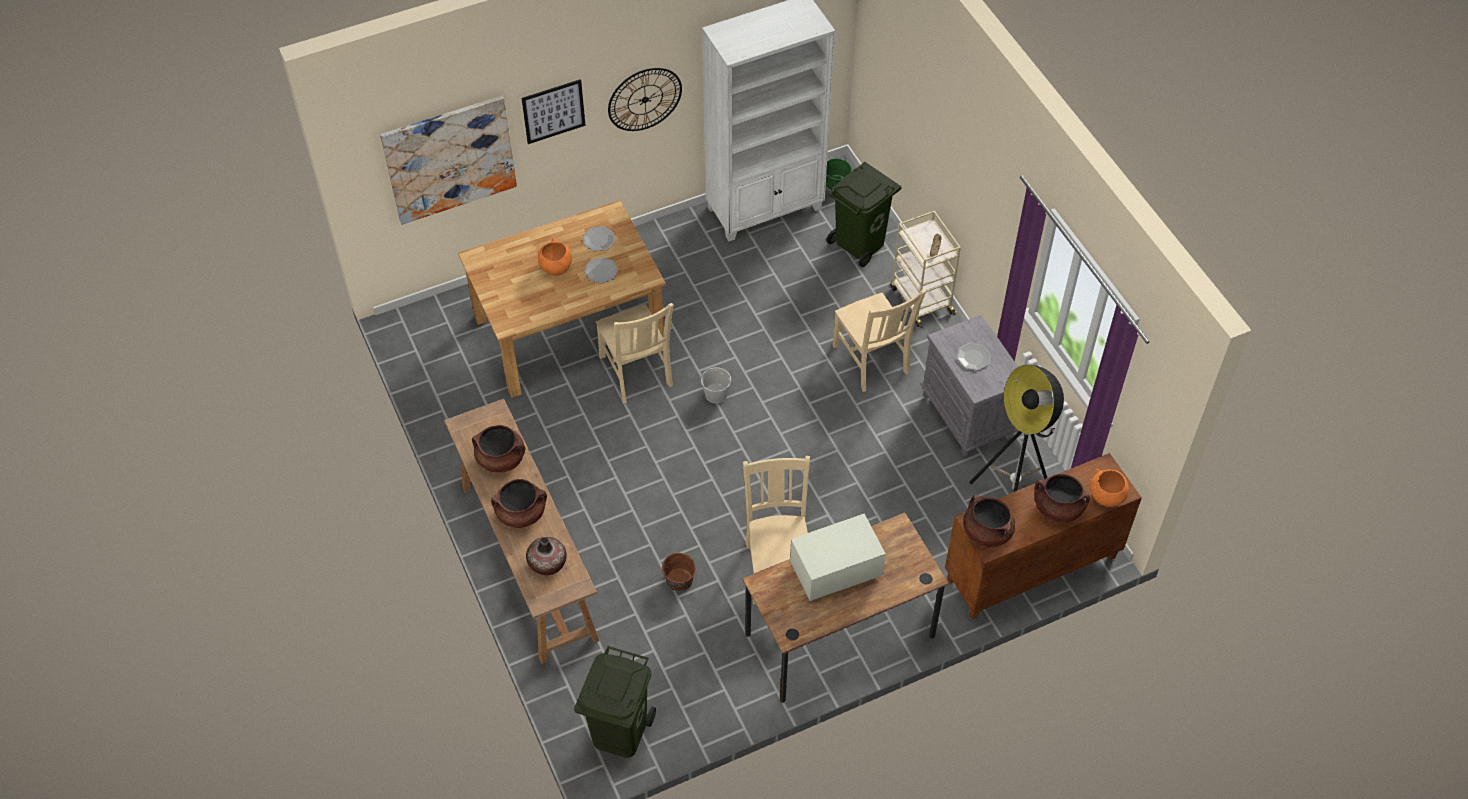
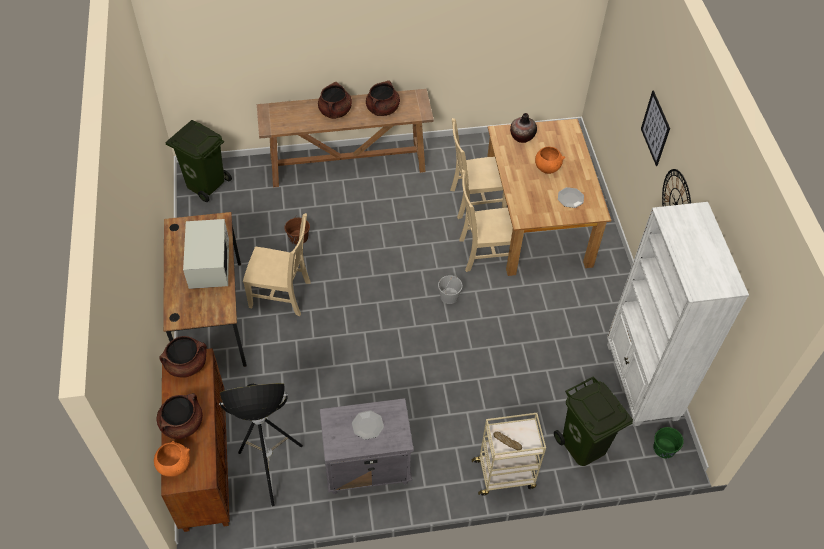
camera: 105 degrees right, 0 degrees up
(450, 159) = (625, 76): picture -> none
(547, 564) = (290, 117): vase -> vase (522, 137)
(601, 271) = (537, 193): plate -> none
(872, 361) = (448, 413): beige chair -> beige chair (475, 201)

